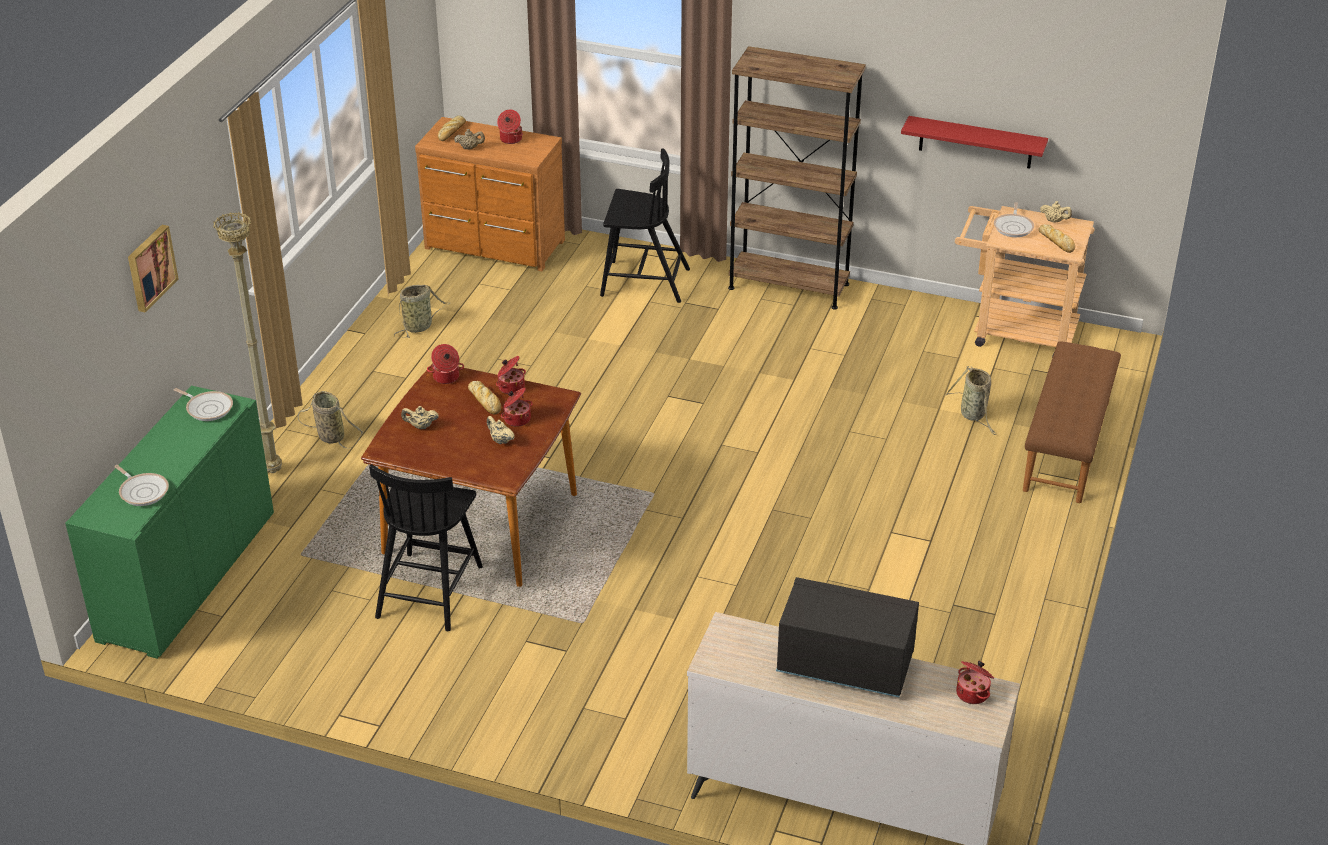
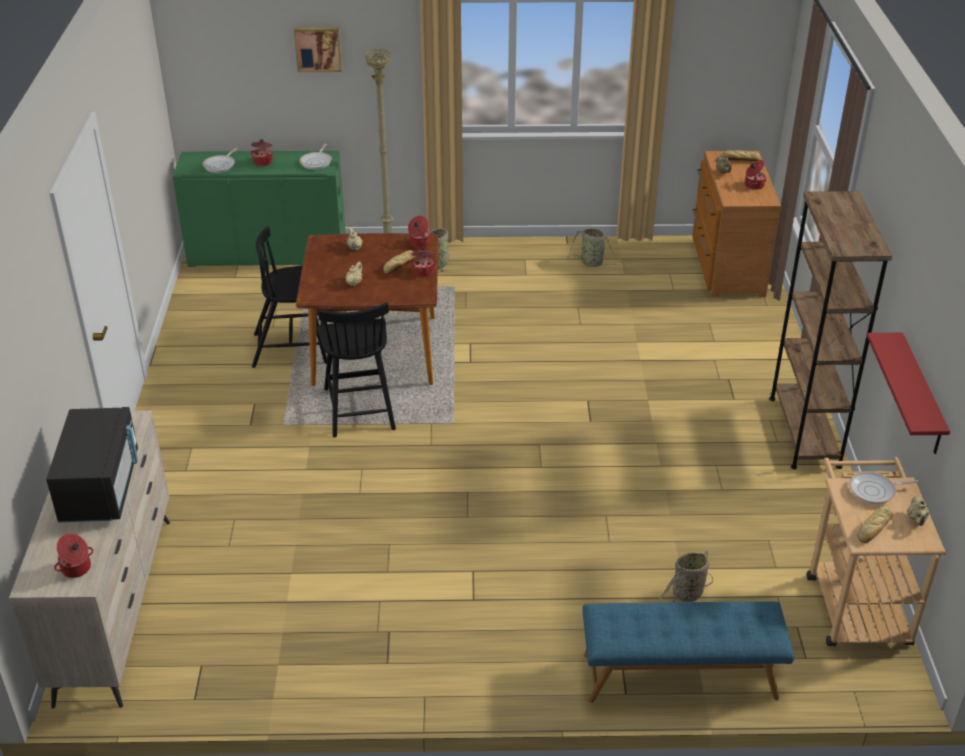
camera: 70 degrees right, 0 degrees up
(516, 419) = (384, 283): cooking pot -> cooking pot (263, 162)
(643, 282) = (739, 350): black chair -> black chair (359, 408)
(1067, 446) = (679, 677): brown bench -> blue bench

